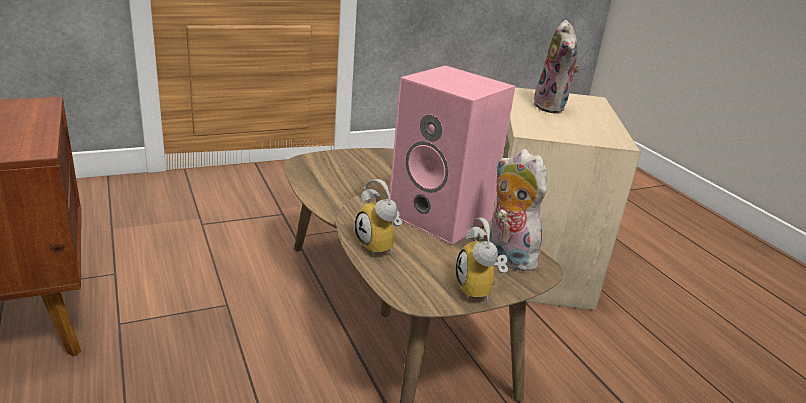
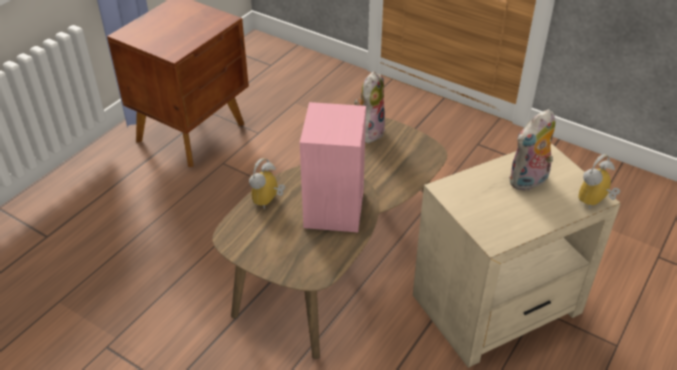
camera: 60 degrees right, 15 degrees up
(480, 291) = (260, 259): alarm clock -> alarm clock (595, 203)
(506, 256) = (314, 256): plush toy -> plush toy (369, 131)

